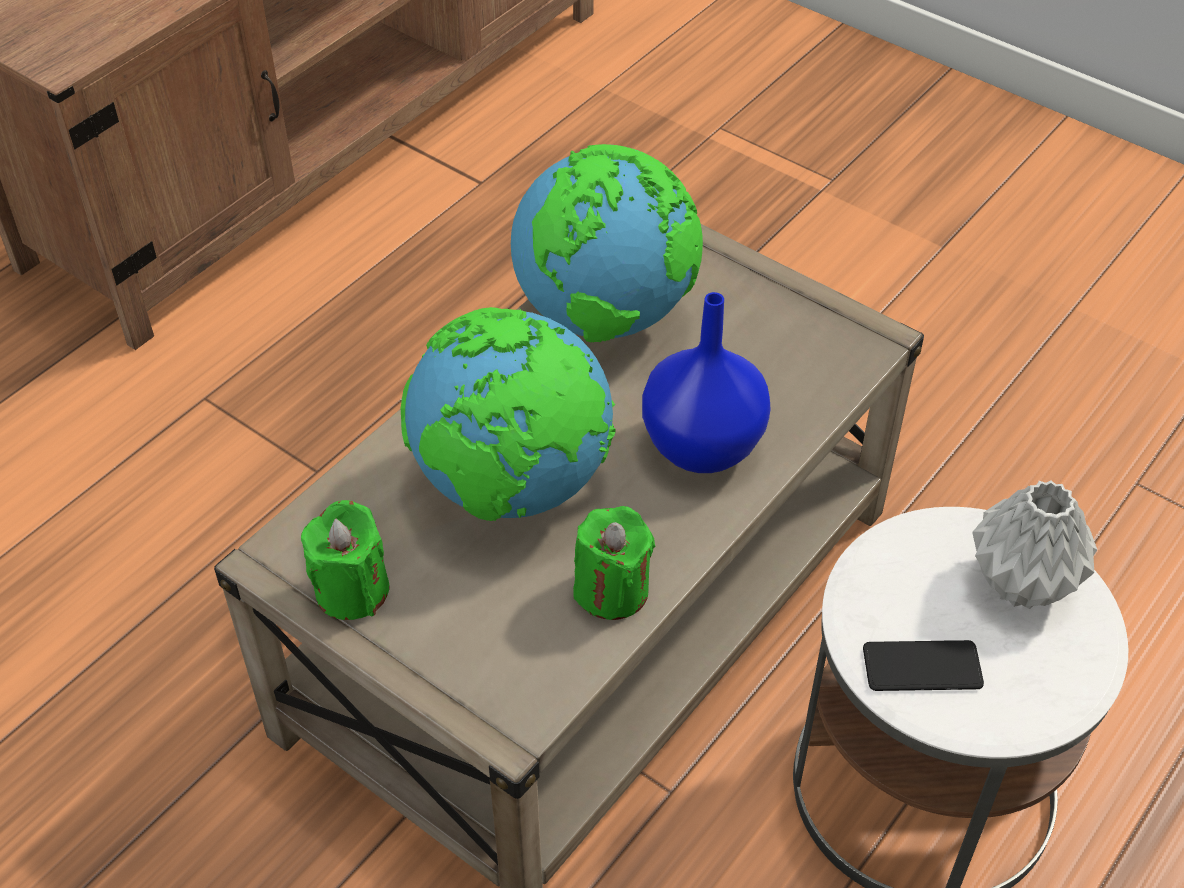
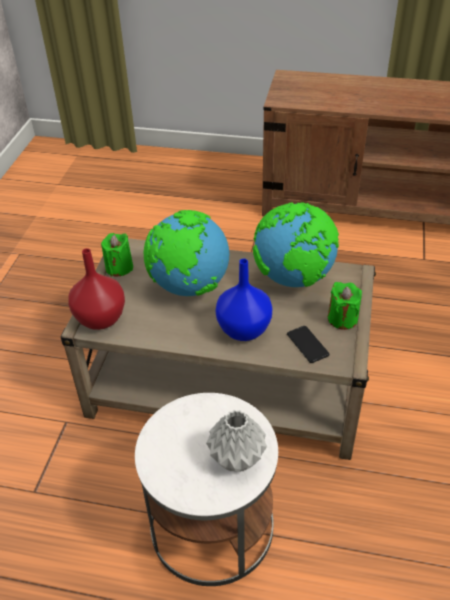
camera: 65 degrees right, 5 degrees down
(514, 680) = (101, 319): none -> red vase
(612, 590) = (156, 330): green candle -> green candle (342, 318)
(922, 667) = (170, 436): phone -> phone (307, 344)

